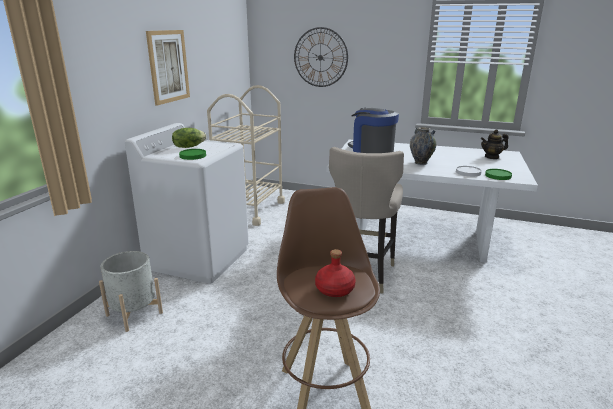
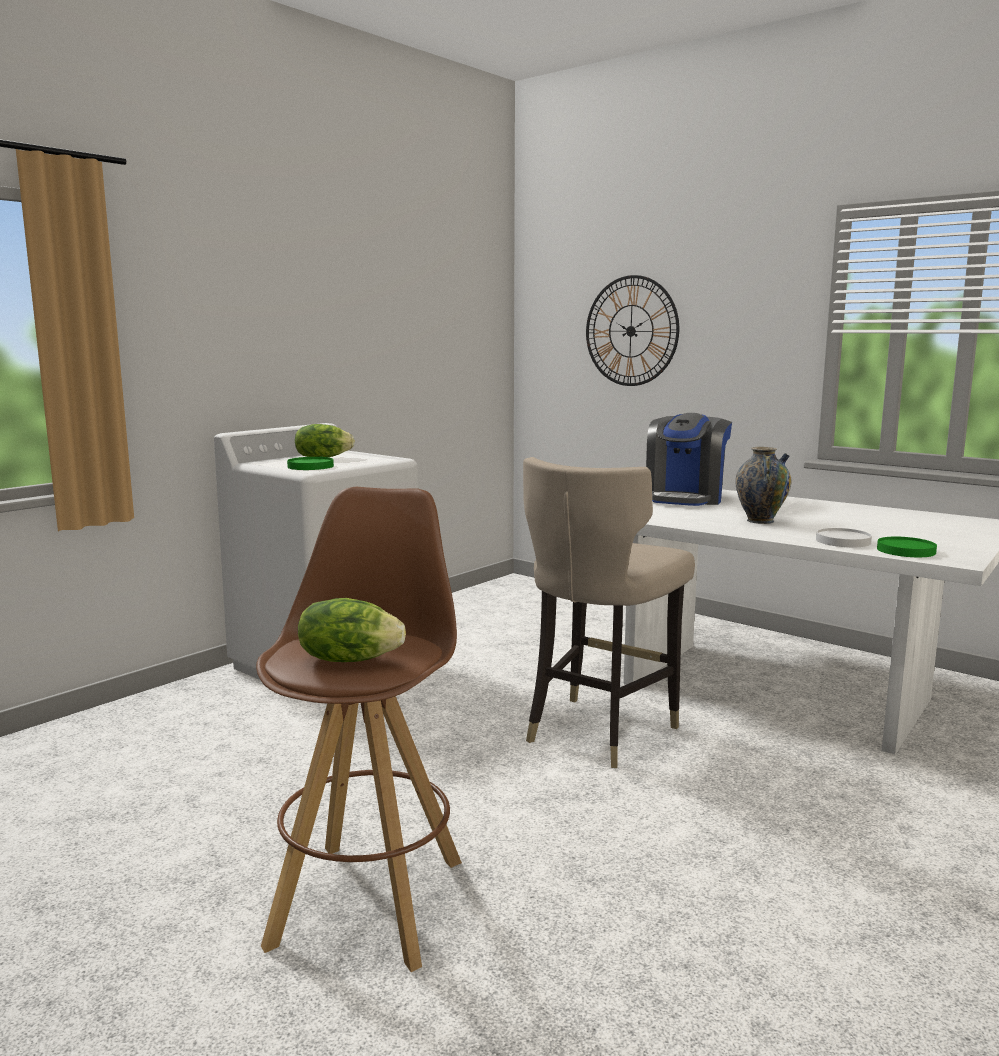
camera: 20 degrees right, 10 degrees down
(134, 314) = (165, 724): grey planter -> none
(168, 66) = (325, 329): picture -> none
(250, 210) = (473, 607): beige cart -> none
(334, 289) = (349, 659): red bottle -> lettuce
(372, 150) = (685, 498): coffee machine -> coffee machine turned 135 degrees counterclockwise
(492, 157) = (937, 524): teapot -> none

